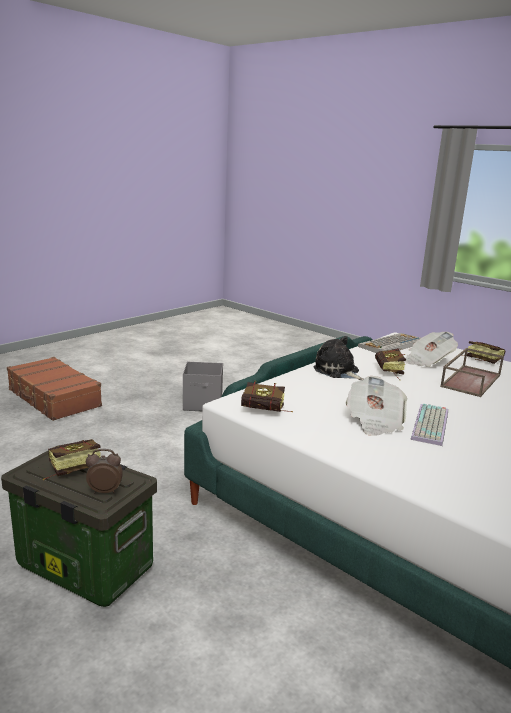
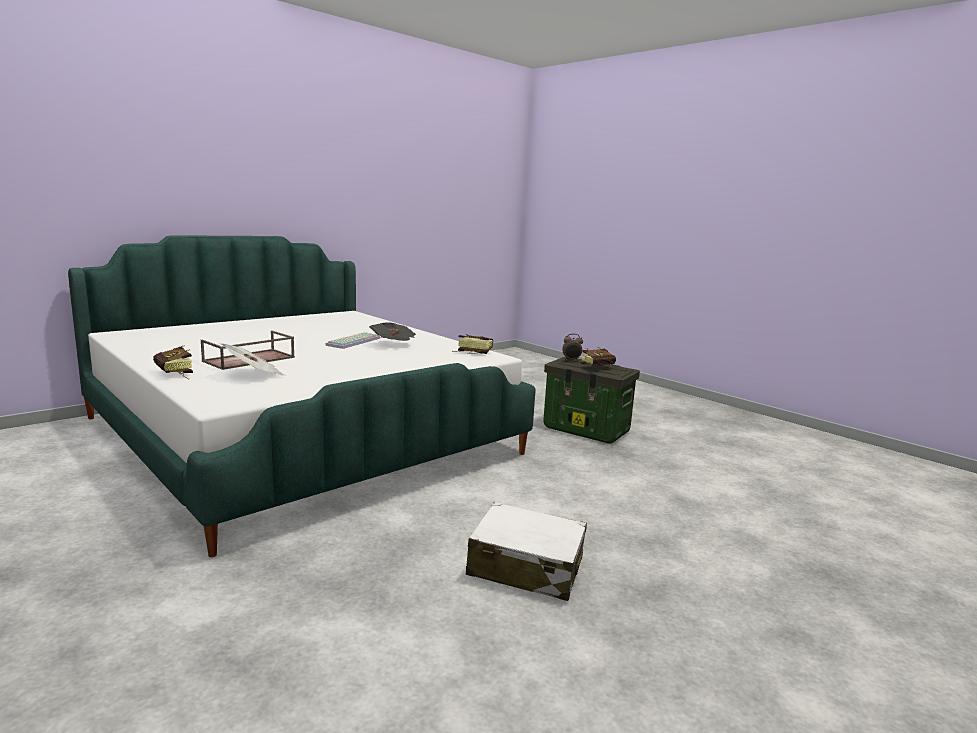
camera: 175 degrees left, 5 degrees down
(53, 398) = (789, 590): brown suitcase -> none
(203, 404) = (525, 567): grey storage box -> white suitcase
(338, 371) = (381, 371): plush toy -> none
(389, 373) = (324, 368): book -> none
(391, 345) = (258, 395): keyboard -> none

